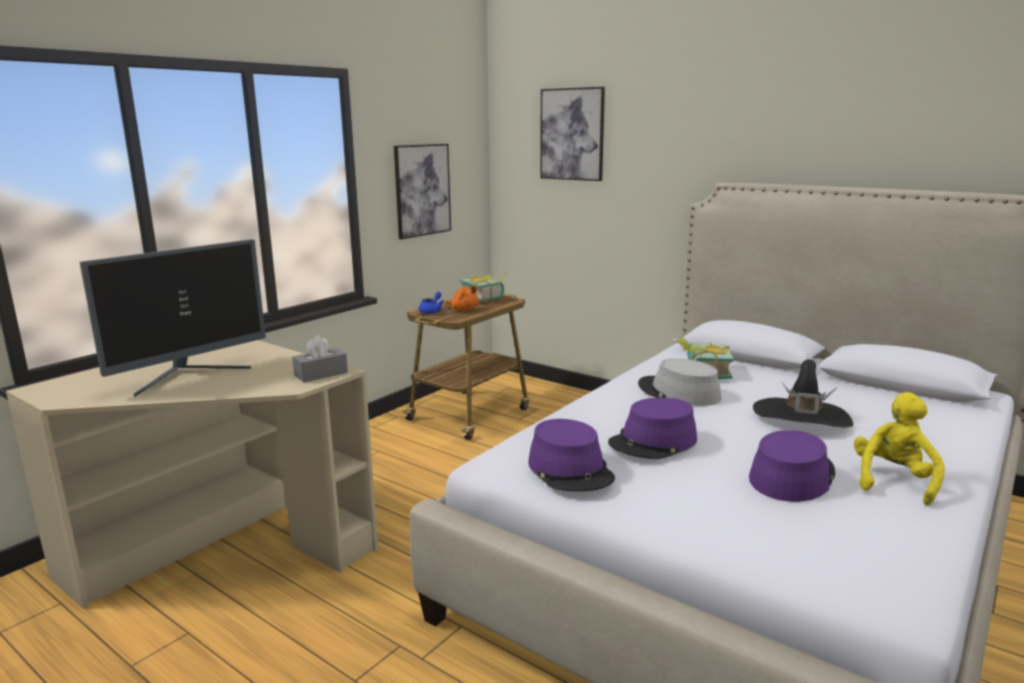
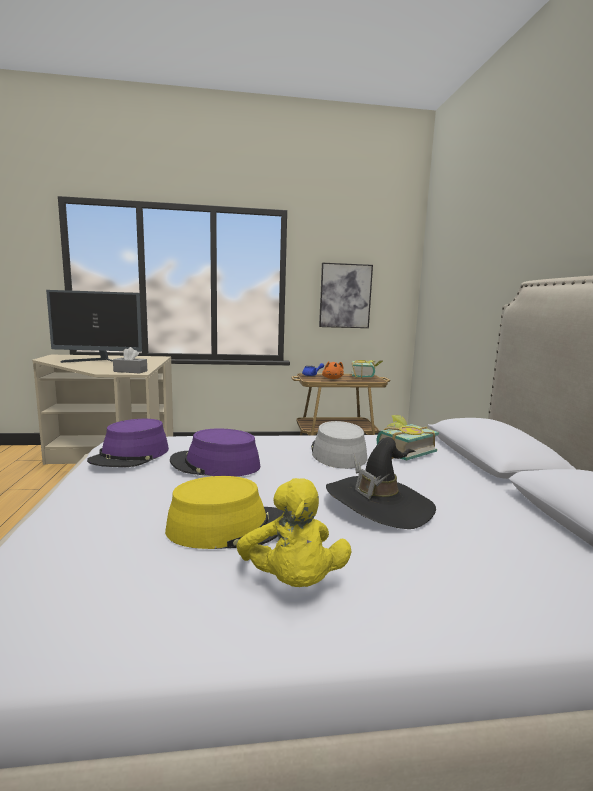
camera: 45 degrees right, 5 degrees down
(572, 134) = (457, 253): picture -> none
(791, 476) = (228, 527): purple hat -> yellow hat
(893, 481) = (292, 582): yellow plush toy -> yellow plush toy turned 90 degrees clockwise

